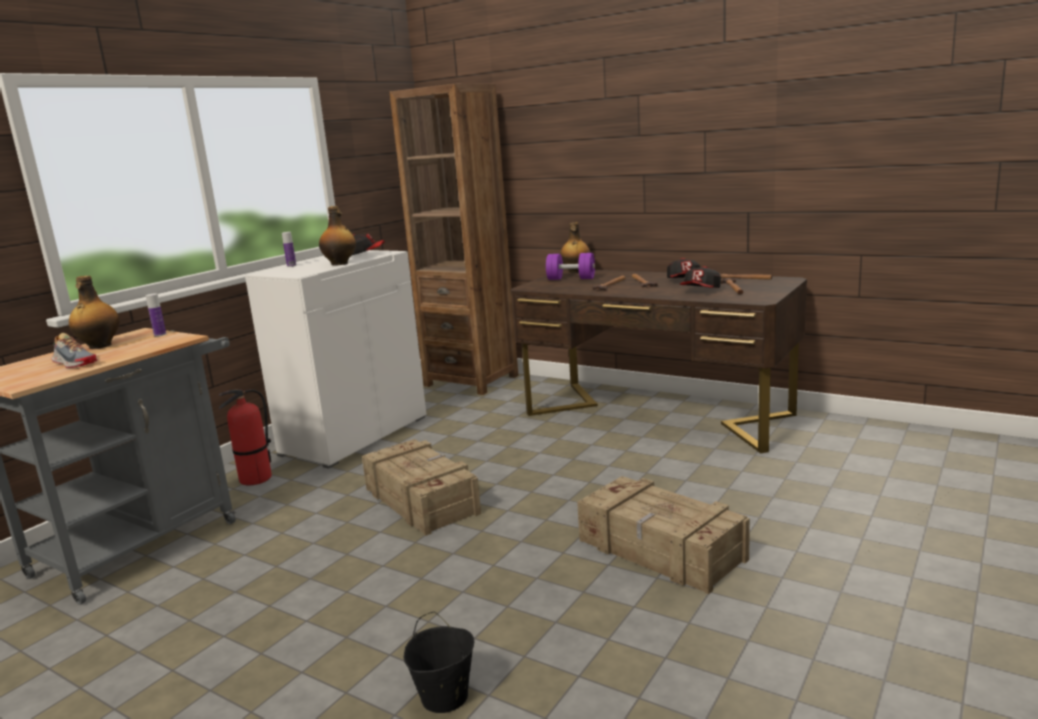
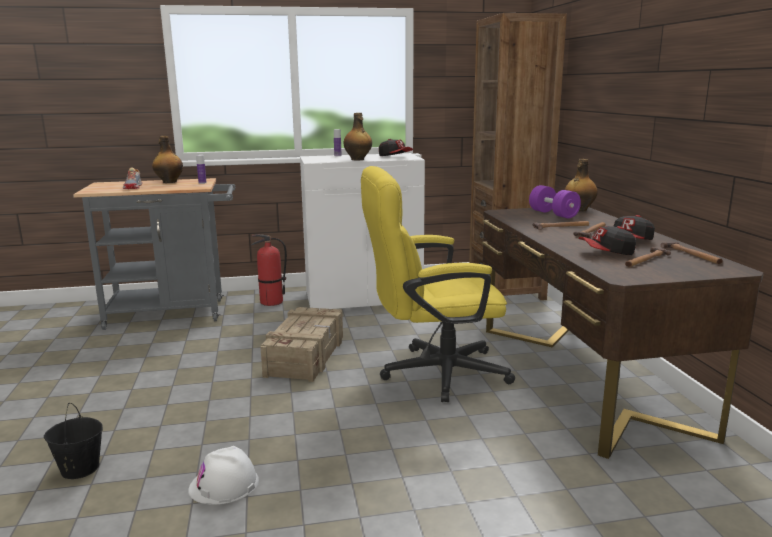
camera: 45 degrees right, 0 degrees up
(559, 460) = (432, 373): none -> yellow office chair
(600, 613) = (224, 485): none -> white hard hat
(661, 551) = (344, 475): crate -> none

